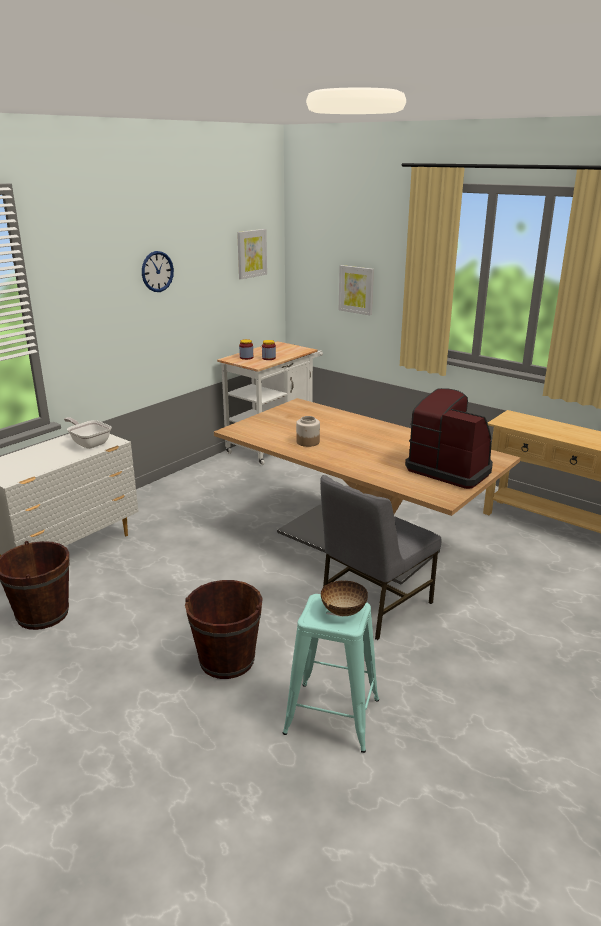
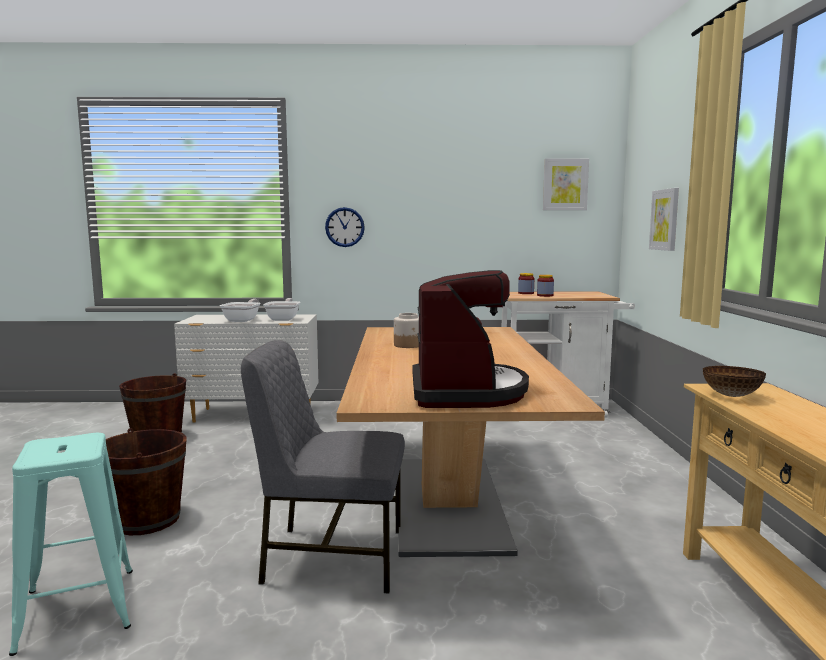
camera: 50 degrees right, 15 degrees down
(56, 458) = (243, 320): none -> frying pan
(157, 271) = (428, 187): wall clock -> wall clock (345, 227)
(343, 611) = (68, 449): bowl -> bowl (731, 395)

